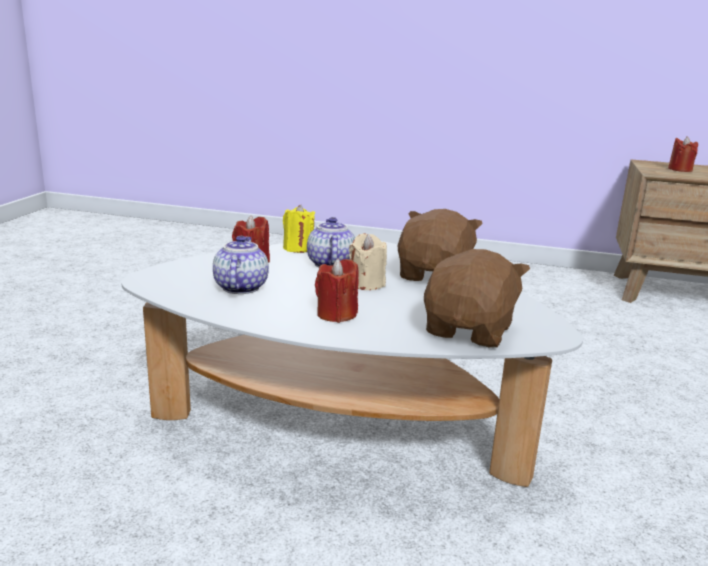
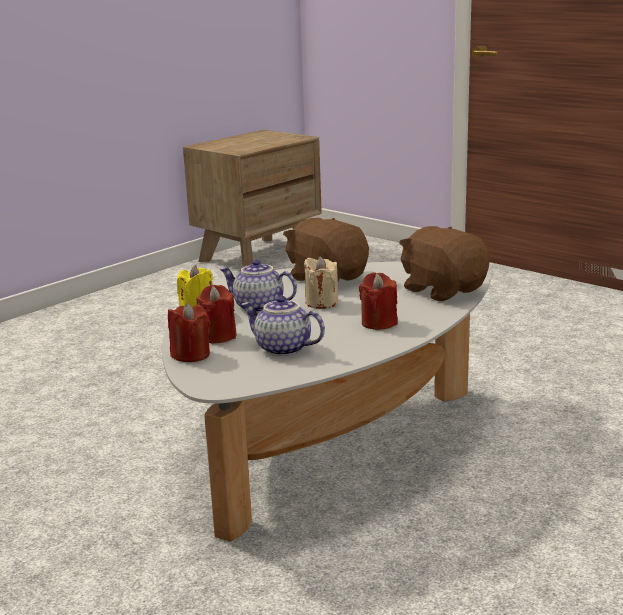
camera: 60 degrees left, 0 degrees up
(680, 169) = (238, 144): red candle -> red candle (191, 355)

